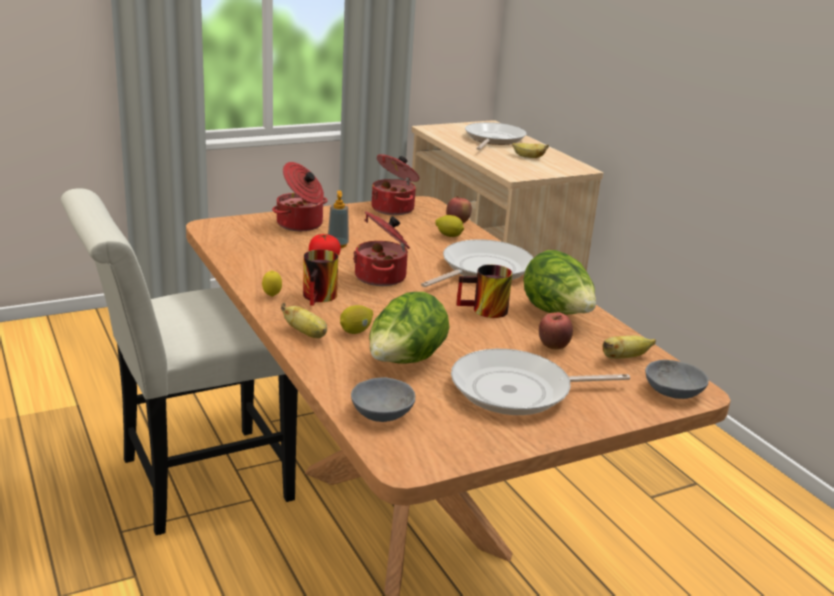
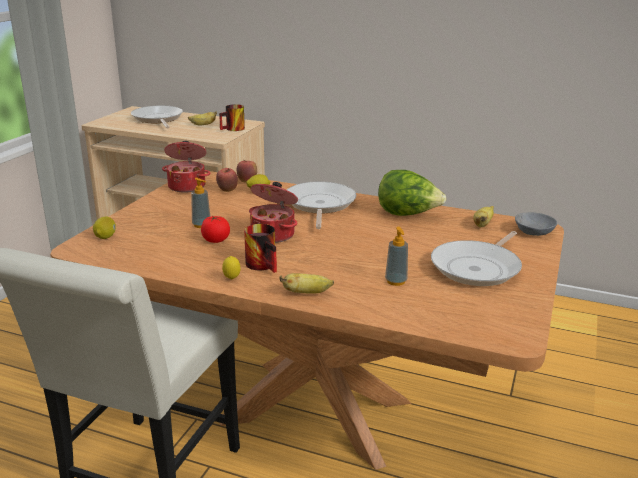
camera: 40 degrees left, 0 degrees up
(300, 224) = (145, 221): cooking pot -> none
(356, 331) = (331, 276): lemon -> lemon (106, 237)
(380, 411) = (444, 317): grey bowl -> none
(405, 362) = (396, 281): lettuce -> soap dispenser
(484, 311) = (371, 230): mug -> mug (233, 129)
(553, 347) = (443, 234): apple -> apple (227, 190)

